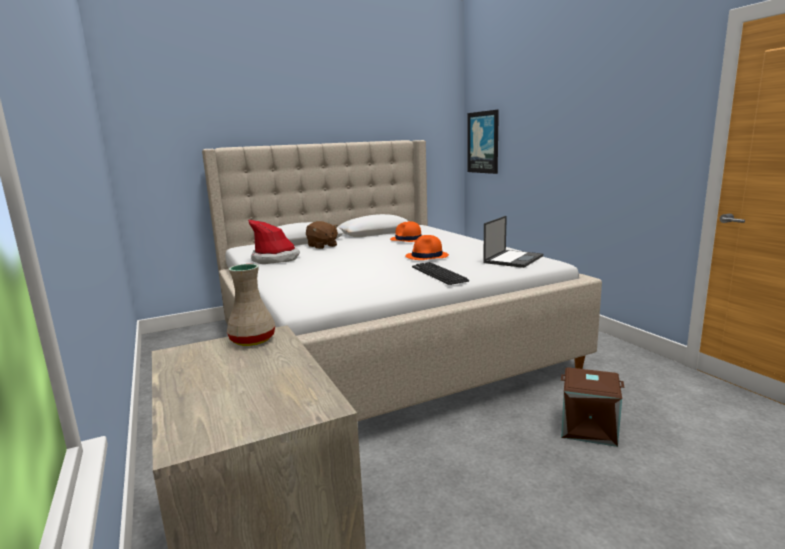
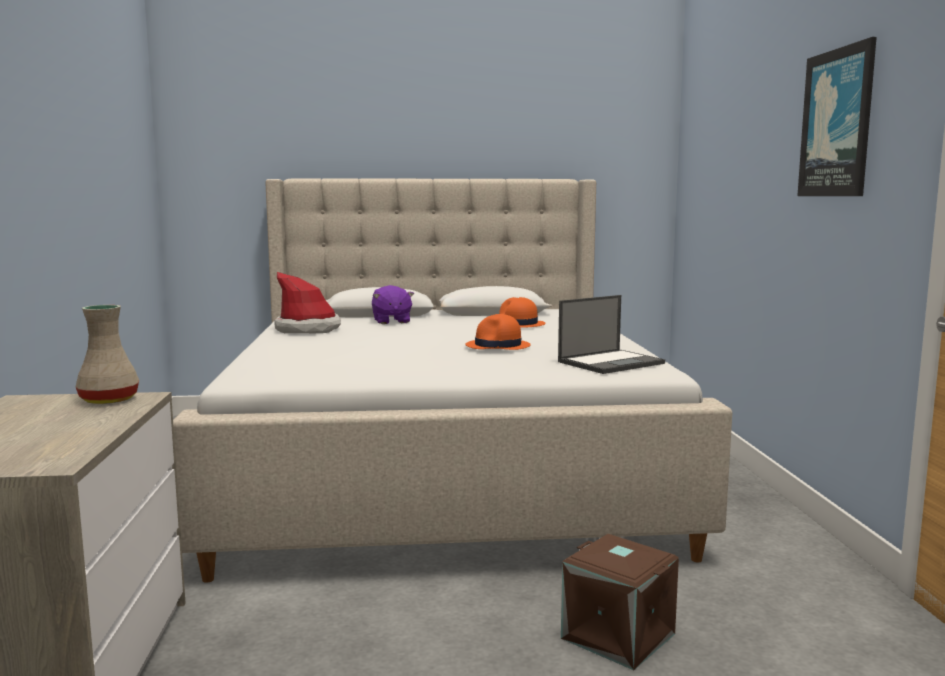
camera: 20 degrees right, 5 degrees down
(322, 246) = (391, 321): brown plush toy -> purple plush toy
(438, 274) = (468, 367): keyboard -> none
(483, 142) = (694, 187): picture -> picture (837, 123)

